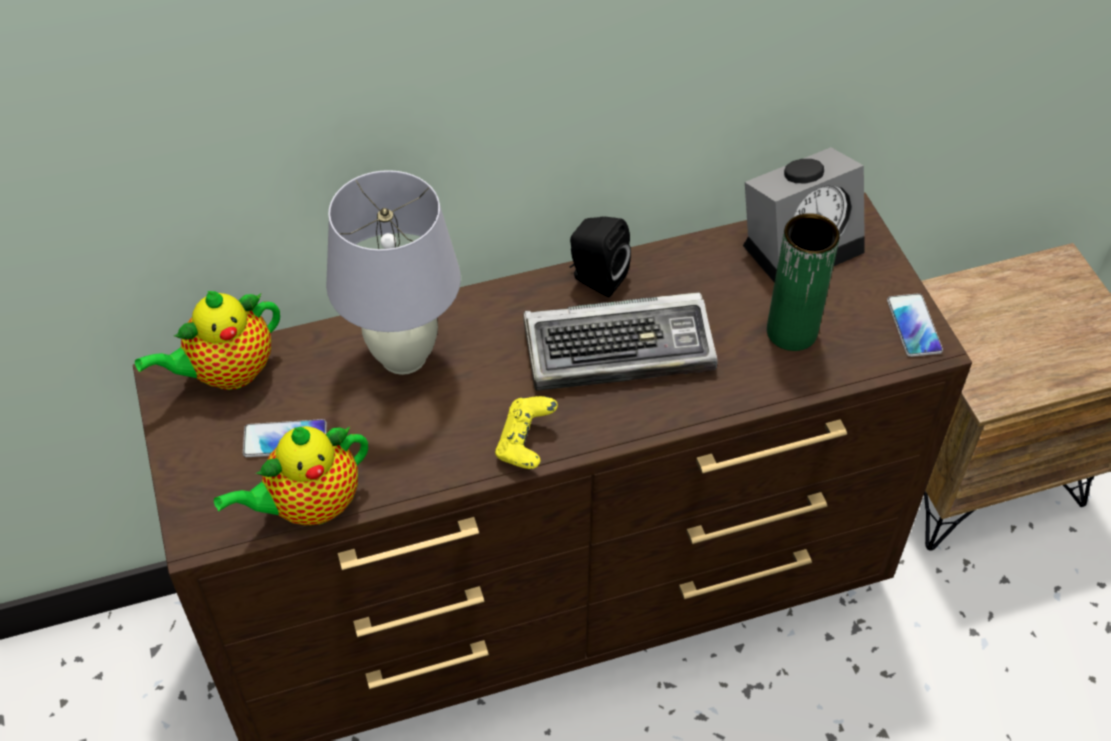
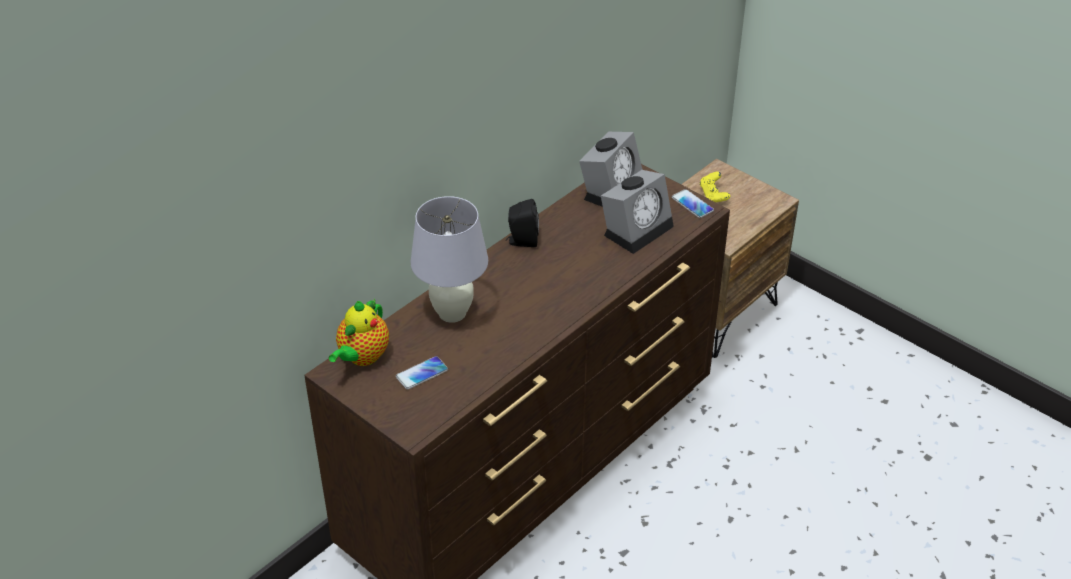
camera: 30 degrees left, 10 degrees down
(309, 506) = (460, 396): teapot -> none
(526, 444) = (548, 326): yellow game controller -> yellow game controller (713, 196)
(621, 349) = (561, 267): keyboard -> none
(791, 332) = (637, 228): green vase -> alarm clock

